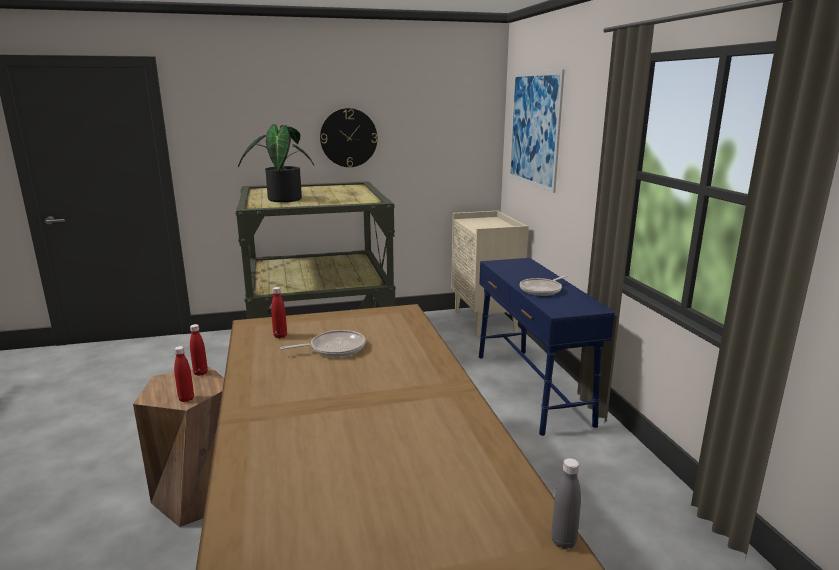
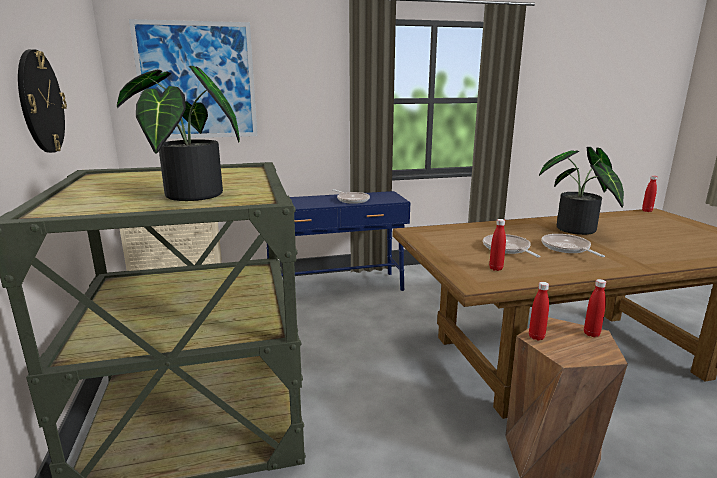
camera: 90 degrees left, 0 degrees up
(324, 382) = (567, 248): none -> frying pan
(399, 406) = (576, 231): none -> potted plant
(563, 541) = (647, 211): grey bottle -> red bottle

